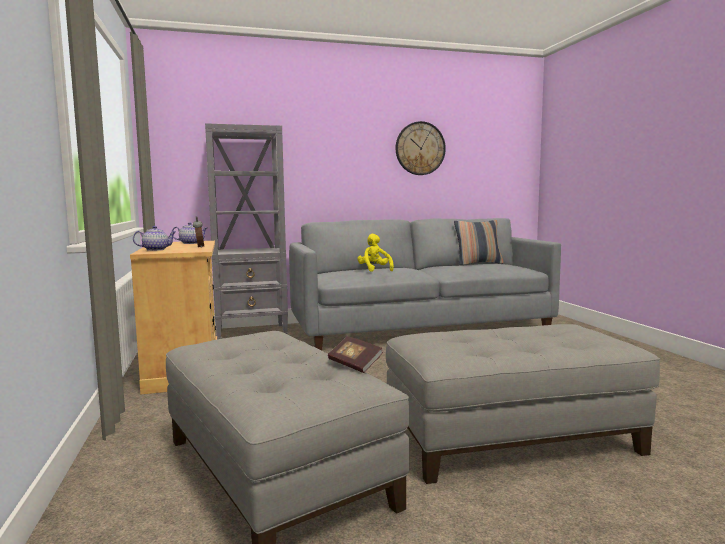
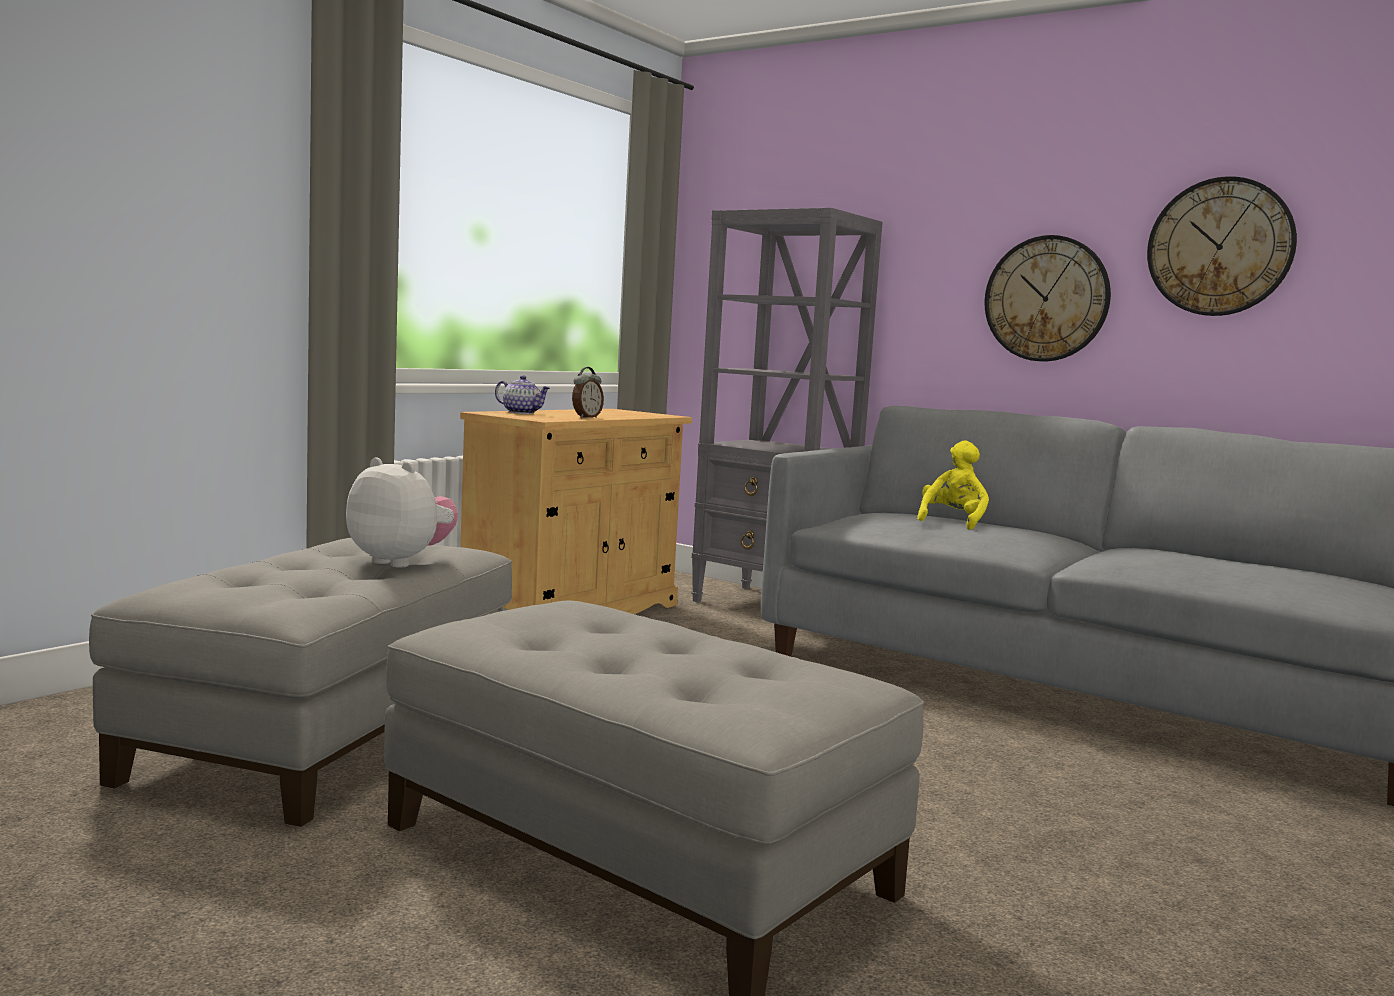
camera: 50 degrees right, 0 degrees up
(191, 243) = (627, 414): teapot -> none
(280, 346) = (401, 562): none -> plush toy
(355, 364) = (357, 595): book -> none
(357, 170) = (1046, 299): none -> wall clock
(478, 263) = (1280, 565): pillow -> none

